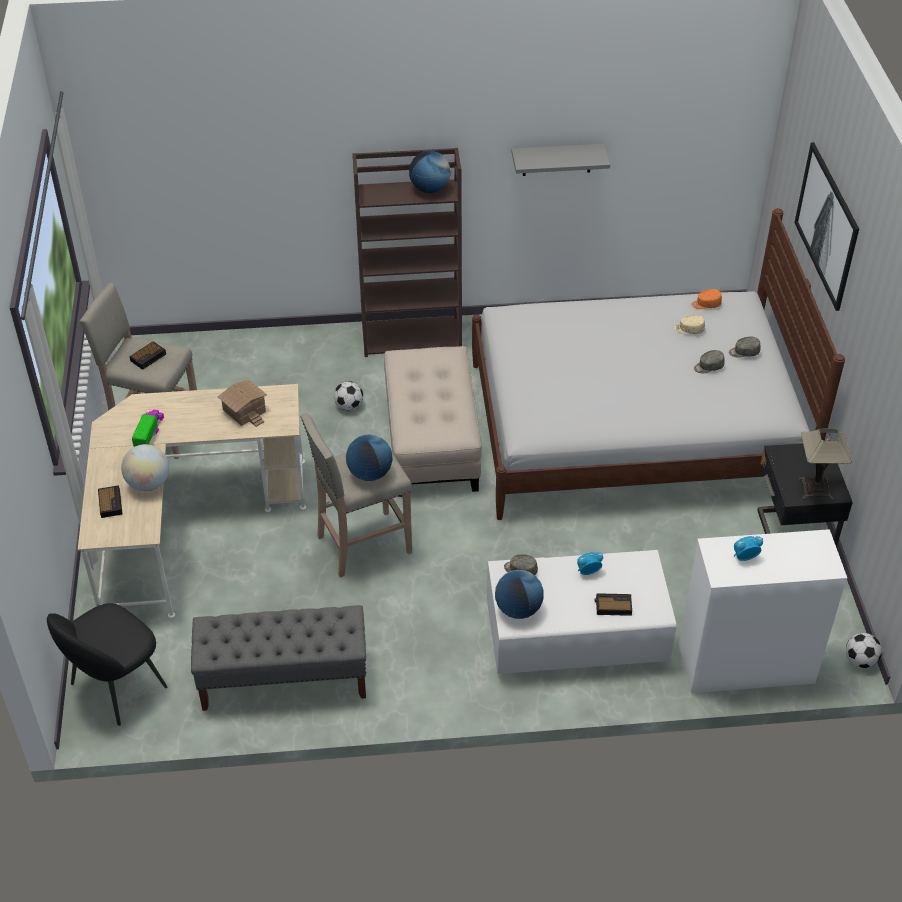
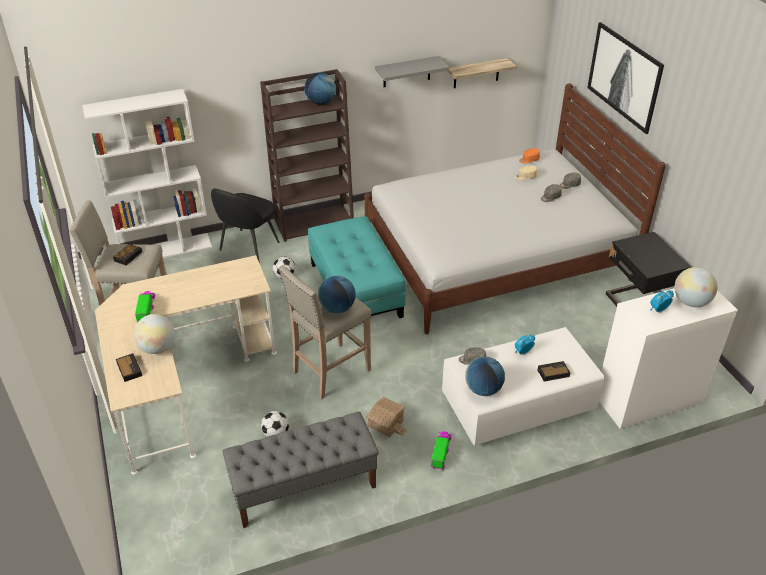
camera: 15 degrees left, 5 degrees down
(116, 687) = (162, 525): black chair -> black chair (248, 247)
(215, 342) = (166, 249): none -> white bookcase
(243, 411) = (219, 281): toy house -> toy house (385, 424)
(433, 442) = (356, 289): beige ottoman -> turquoise ottoman
(457, 674) = (440, 453): none -> toy truck
(660, 170) = (476, 73): none -> shelf
(792, 555) = (691, 302): none -> globe
(815, 488) = (661, 263): table lamp -> none
(860, 660) = (724, 381): football -> football (276, 434)

